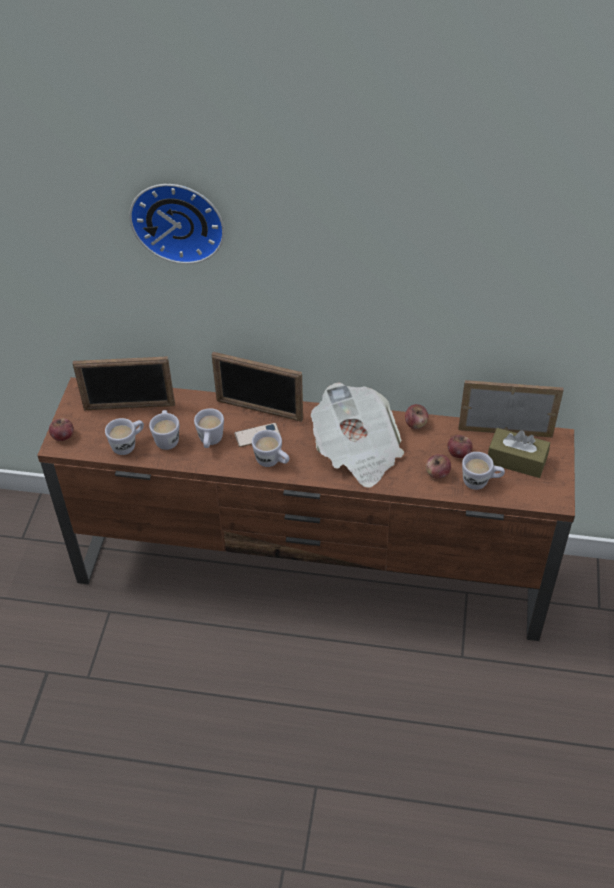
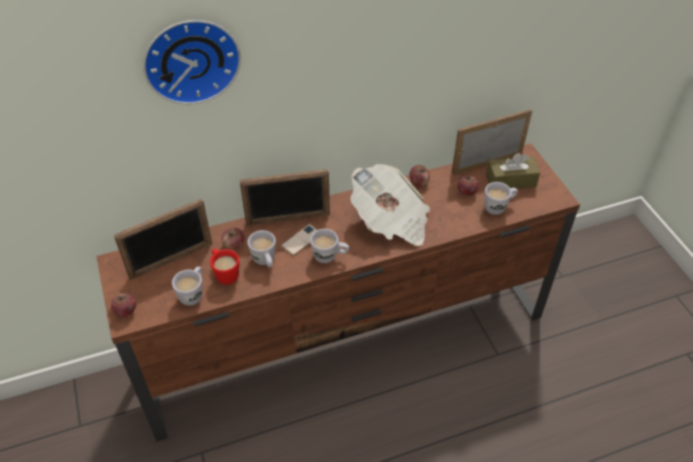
camera: 30 degrees left, 0 degrees up
(167, 438) = (225, 273): white mug -> red mug
(437, 473) = (463, 213): apple -> apple (234, 245)

